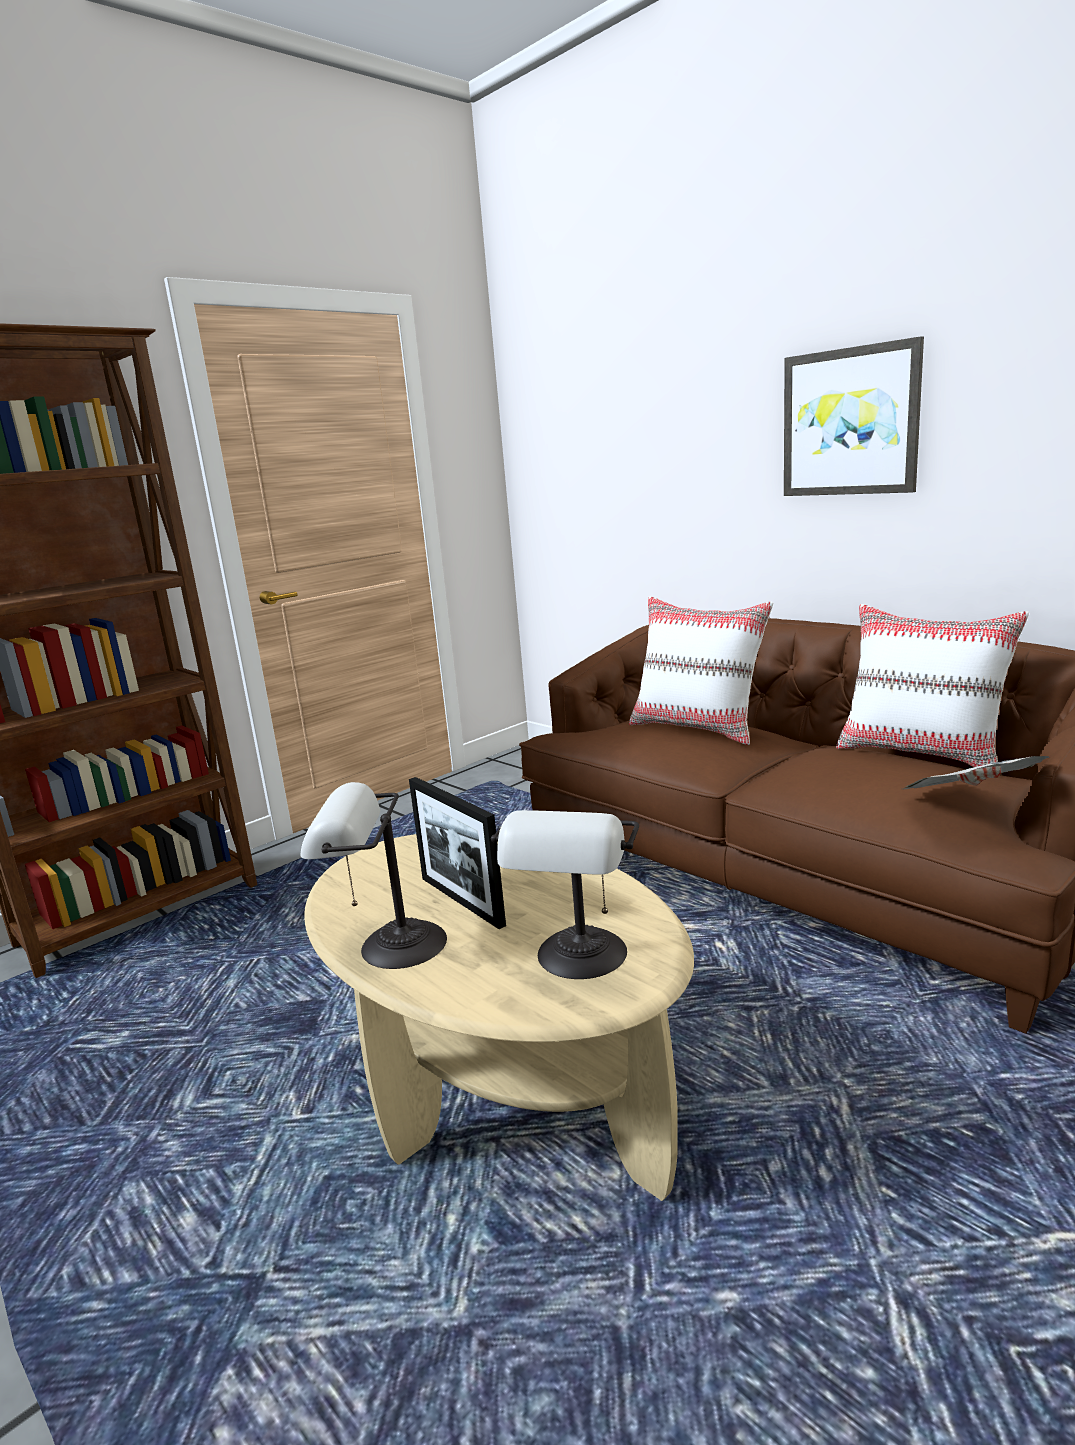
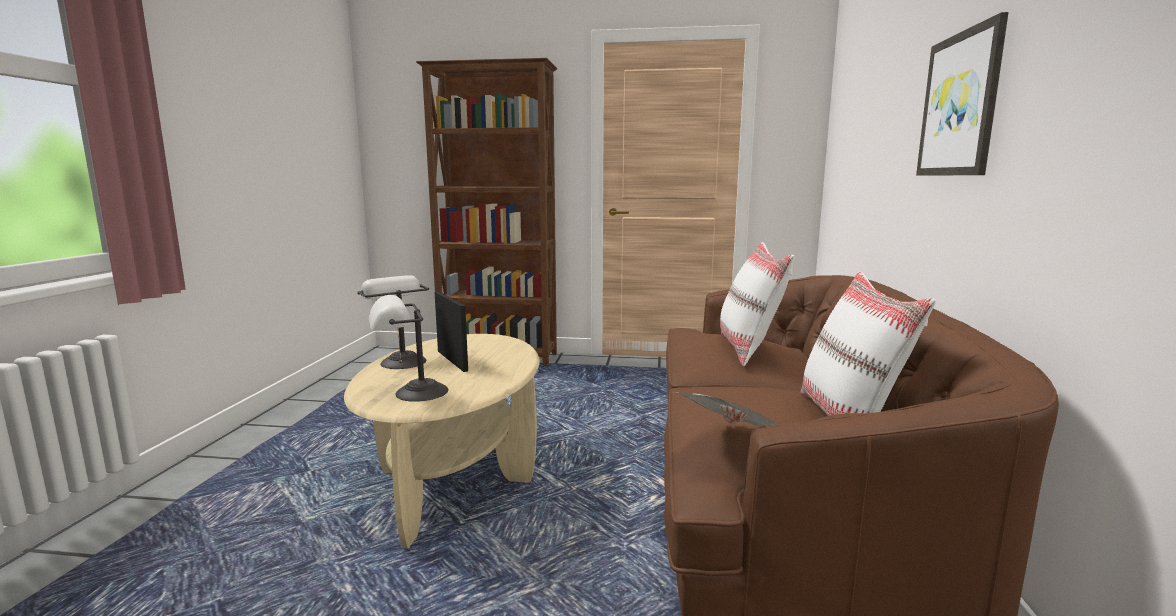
camera: 50 degrees right, 5 degrees down
(461, 901) = (452, 360): picture frame -> picture frame turned 135 degrees clockwise

